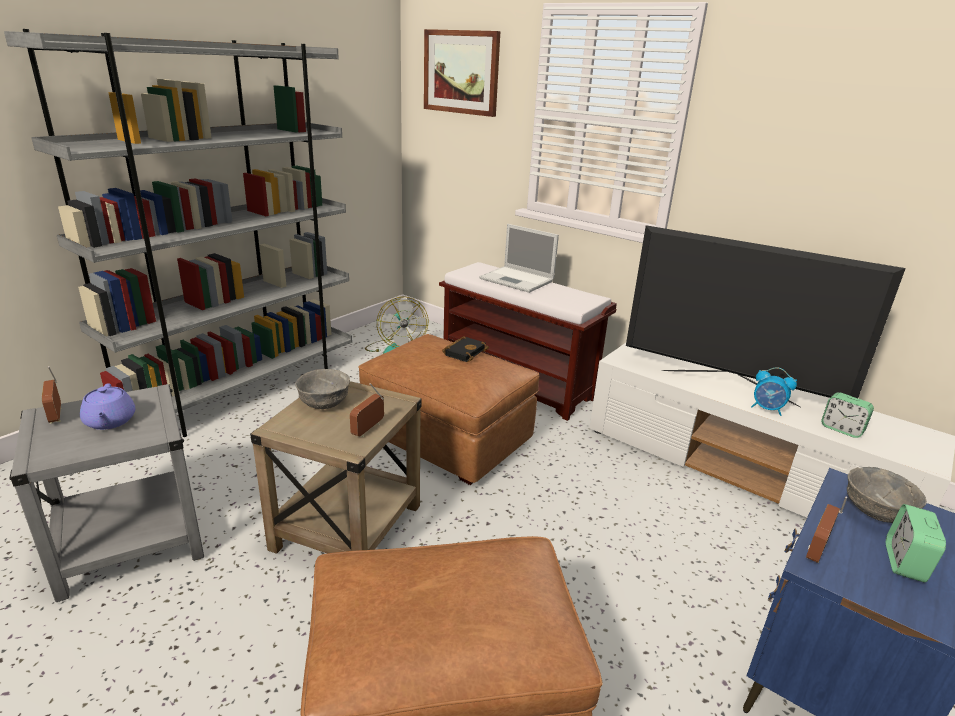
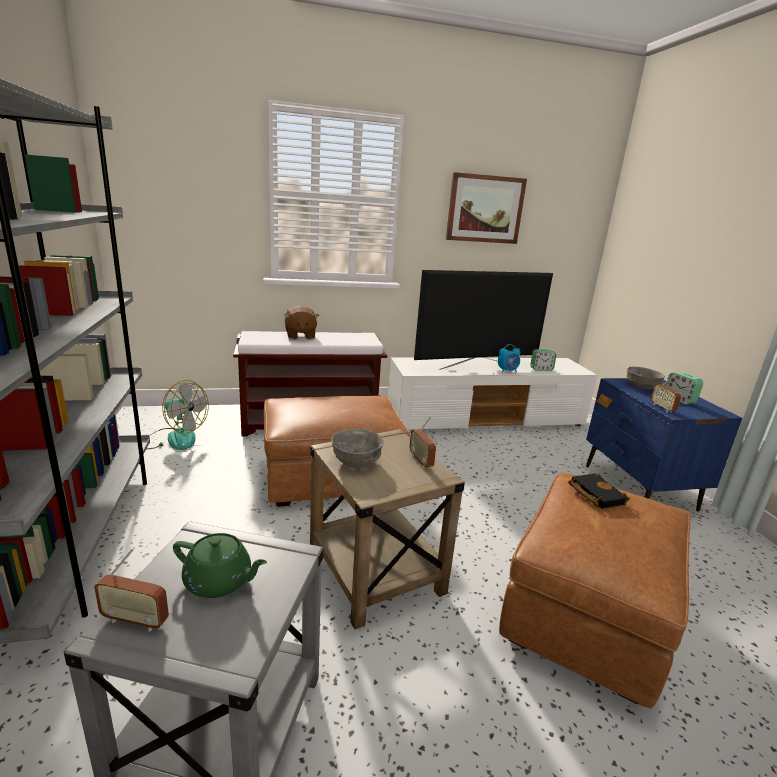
camera: 50 degrees left, 5 degrees down
(110, 421) = (219, 581): purple teapot -> green teapot
(461, 72) = (177, 156): picture -> picture (485, 209)
(464, 352) = (332, 397): black book -> black book (594, 494)
(518, 280) = (300, 336): laptop -> brown plush toy

